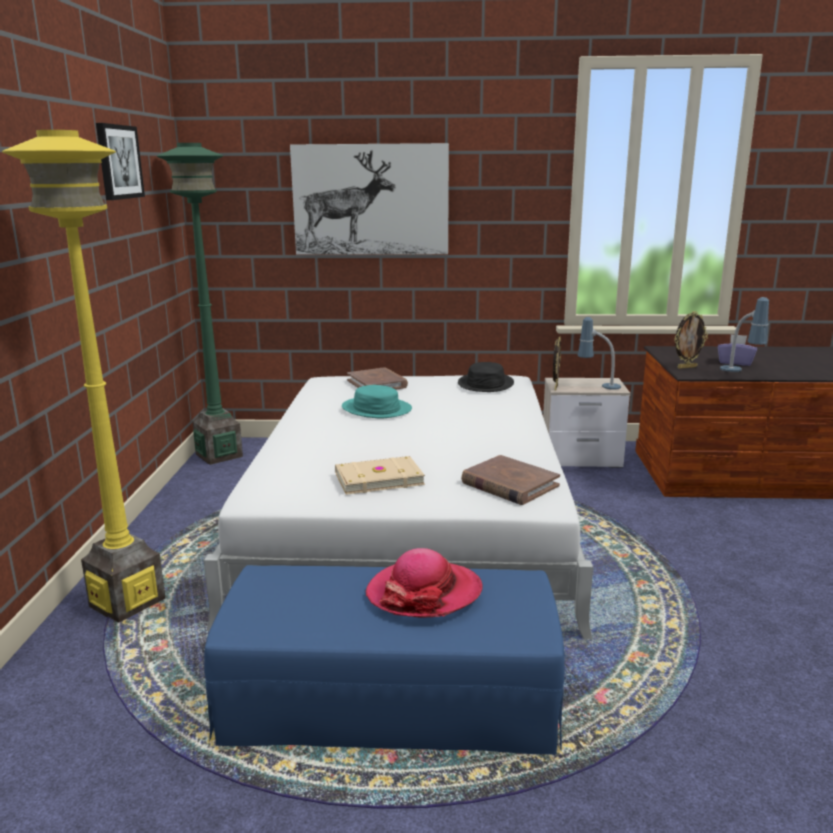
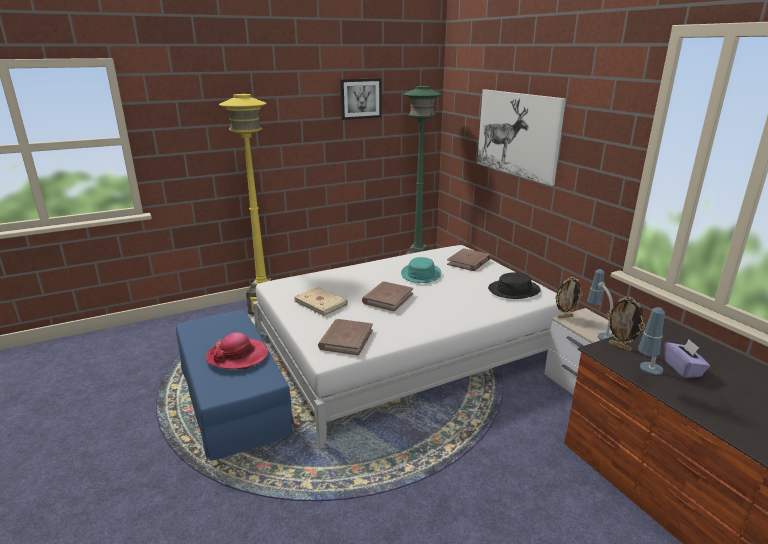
camera: 60 degrees right, 5 degrees up
(423, 438) = (387, 298): none -> brown book

